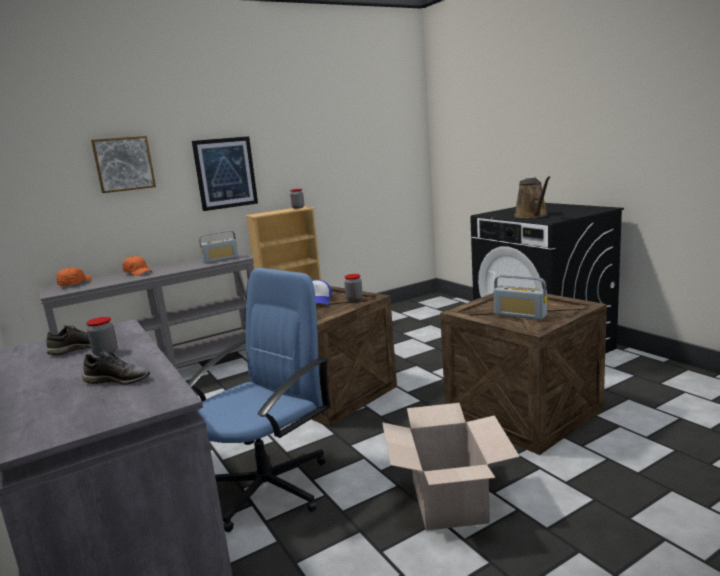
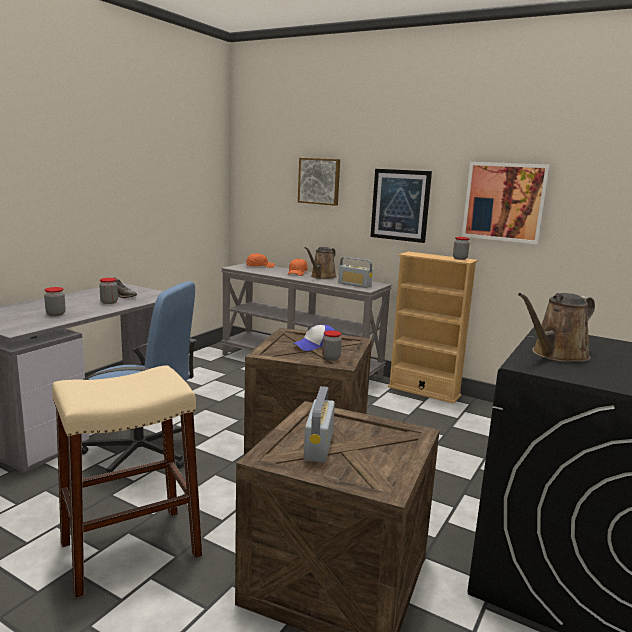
camera: 60 degrees right, 0 degrees up
(118, 380) = (56, 314): grey shoe -> jar
(171, 266) = (322, 277): none -> brown watering can
(312, 154) = (504, 202): none -> picture
(448, 501) = (131, 549): cardboard box -> beige stool

